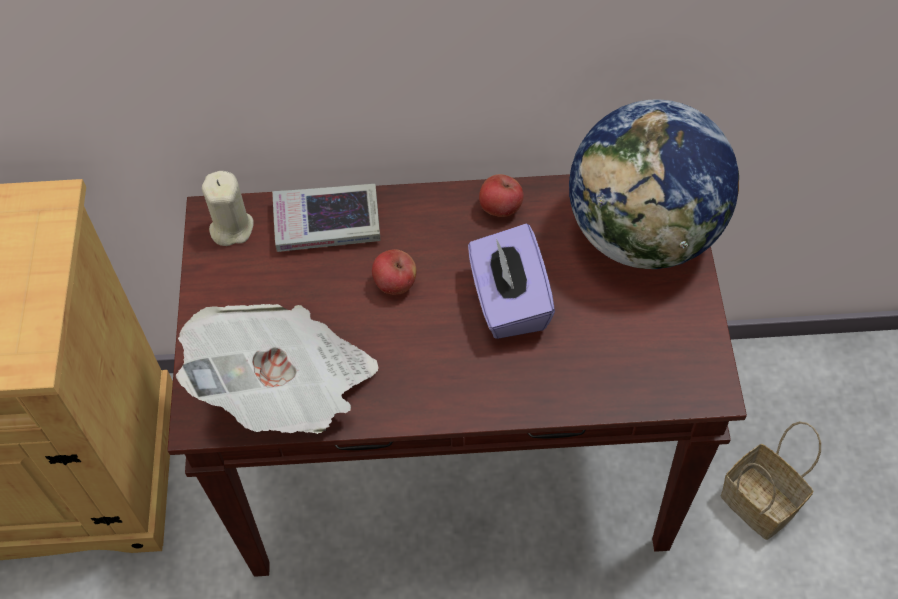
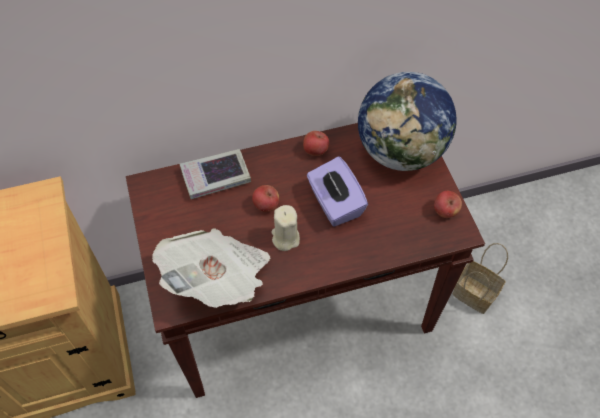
camera: 15 degrees left, 0 degrees up
(231, 227) = (158, 190): beige candle -> beige candle (285, 238)
(691, 348) = (445, 211): none -> apple

